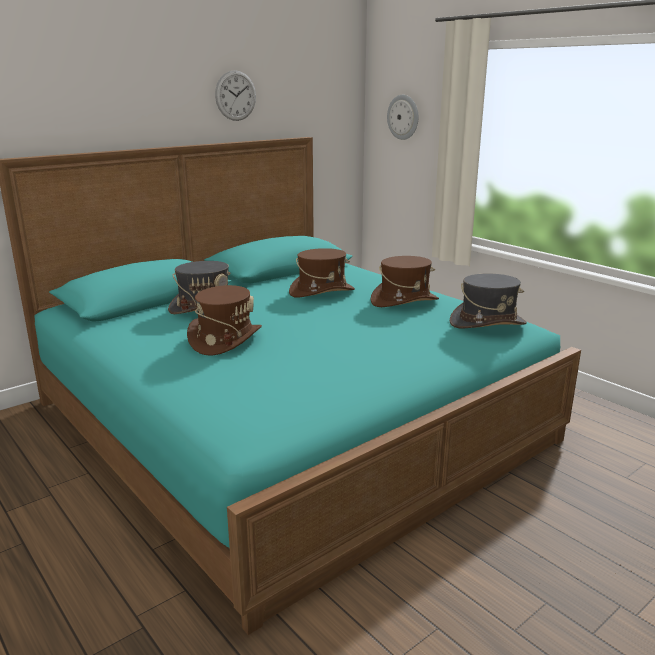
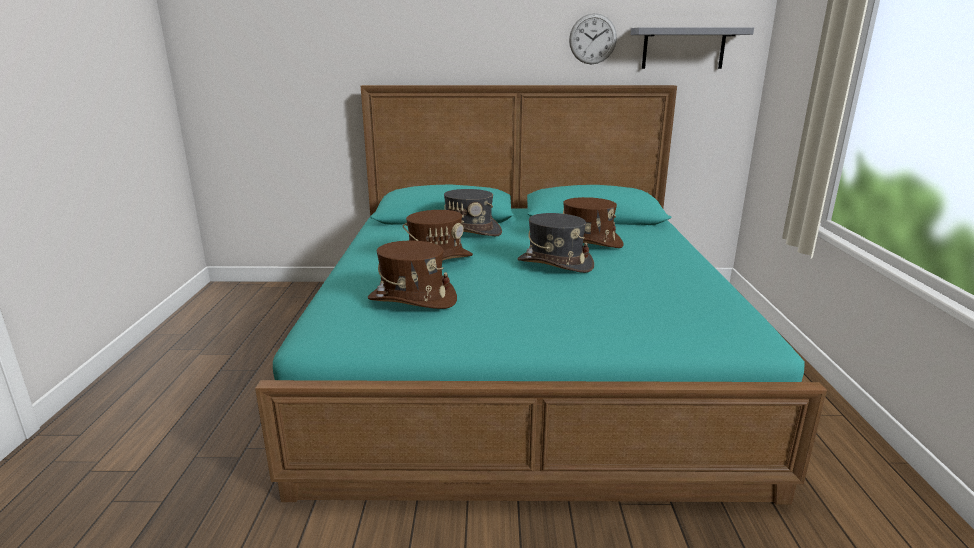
camera: 40 degrees right, 0 degrees up
(308, 102) = (683, 48): none -> grey shelf
(403, 117) = (795, 67): wall clock -> none
(404, 301) = (652, 271): brown hat -> brown hat (412, 299)
(487, 323) = (704, 316): grey hat -> grey hat (554, 264)

